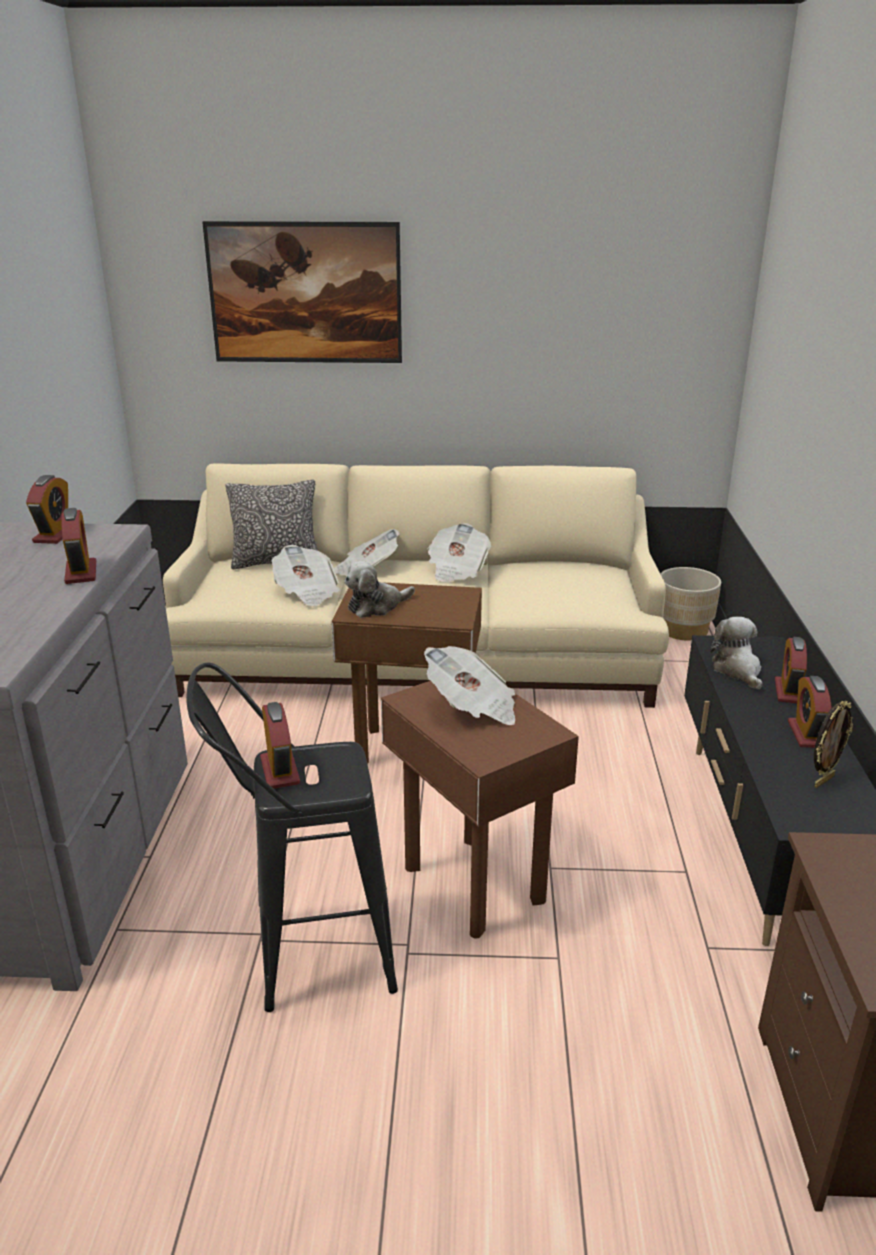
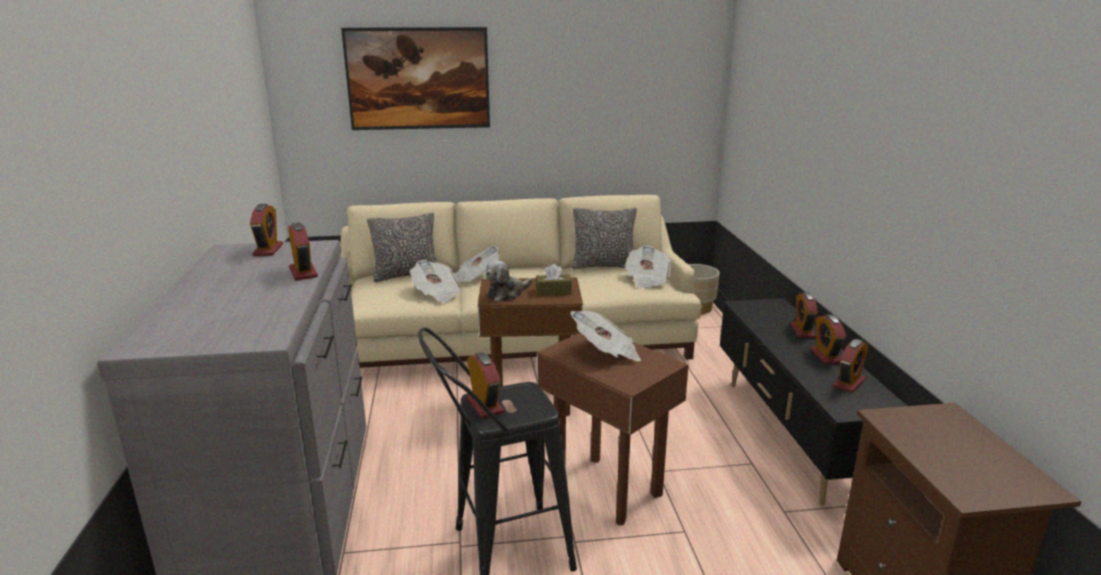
camera: 10 degrees left, 5 degrees down
(440, 608) = (553, 292): none -> brown tissue box
(457, 569) = (542, 272): newspaper -> newspaper (647, 280)
(545, 566) = (603, 266): none -> pillow
(737, 670) = (763, 320): plush toy -> none
(823, 780) = (849, 383): picture frame -> alarm clock

